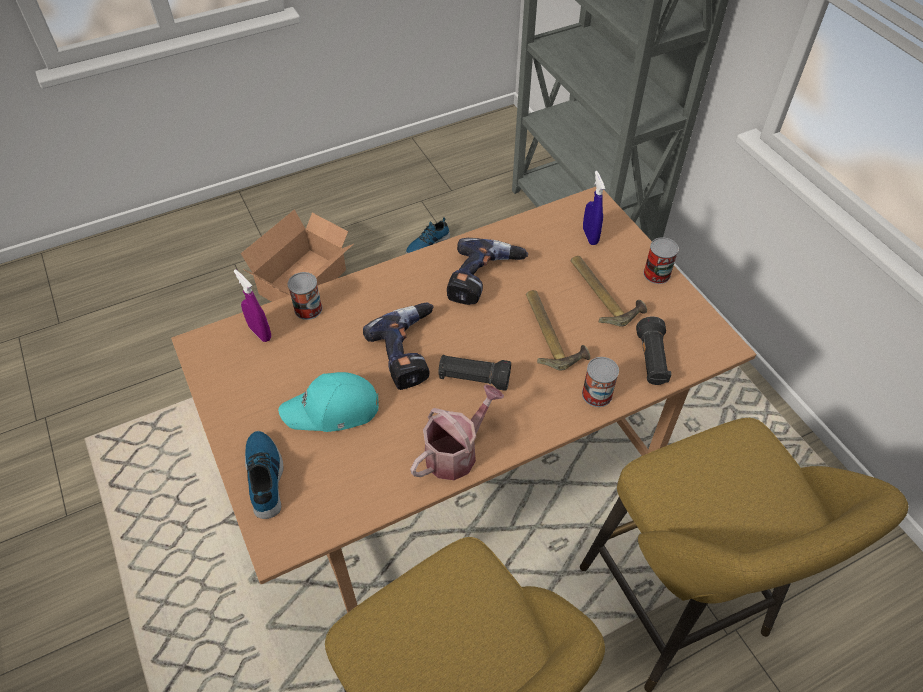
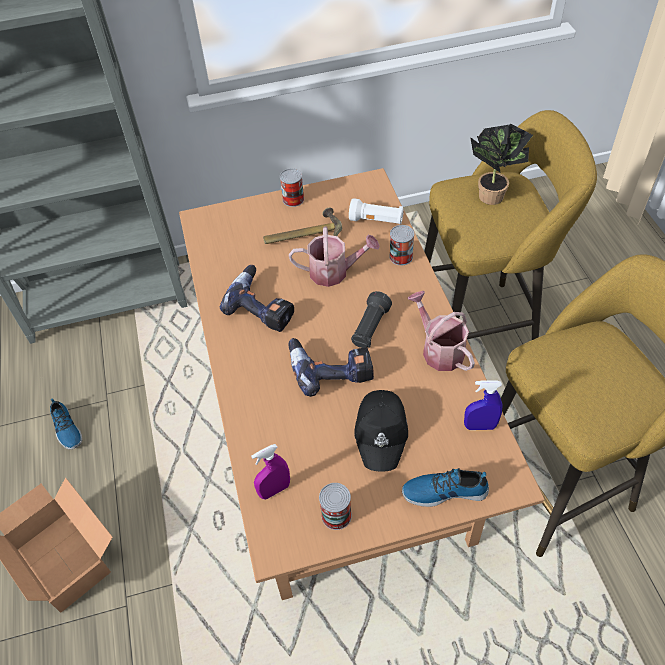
camera: 75 degrees left, 0 degrees up
(308, 309) = (255, 445): can -> can (336, 515)
(332, 410) = (382, 433): turquoise cap -> black cap
(551, 332) = (334, 272): hammer -> watering can
(590, 236) = (238, 228): blue spray bottle -> blue spray bottle (480, 426)
(651, 360) = (376, 221): black flashlight -> white flashlight
(757, 488) = (492, 194): none -> potted plant

